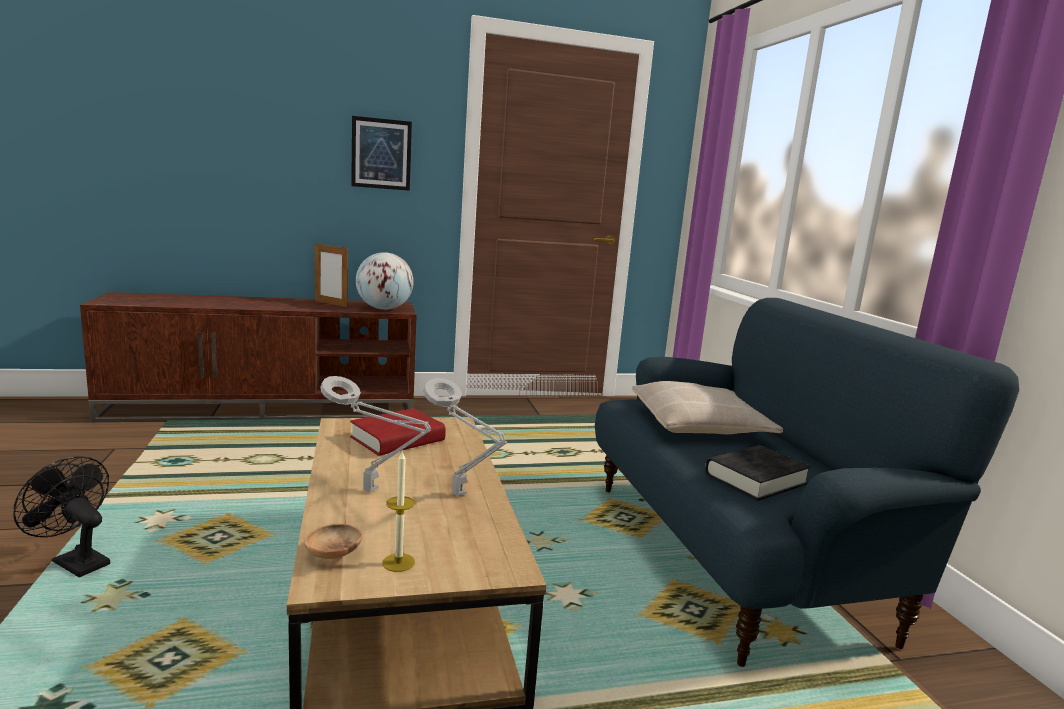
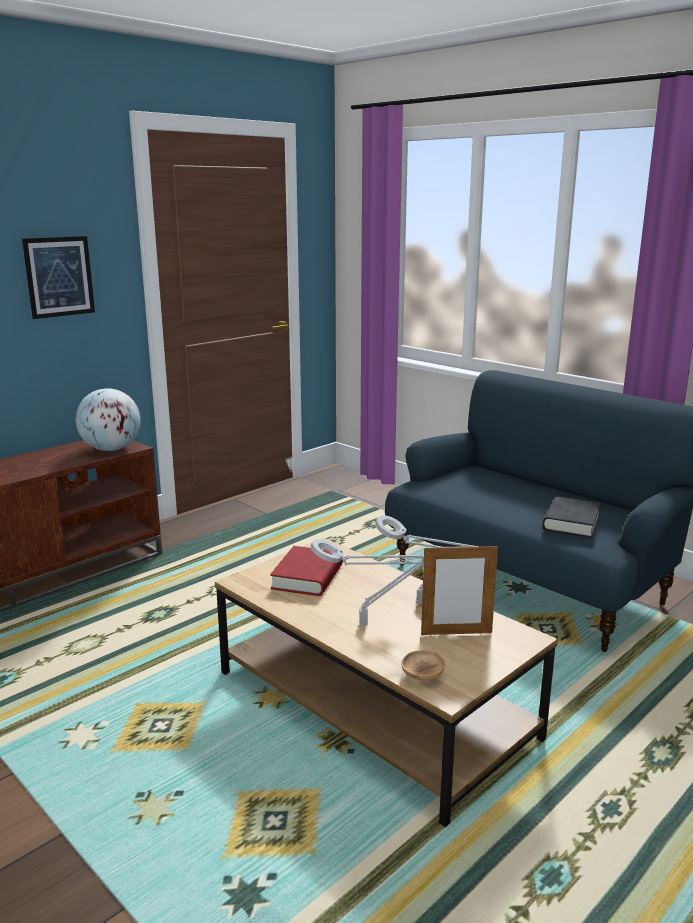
camera: 30 degrees left, 5 degrees up
(75, 562) = (65, 802): black fan -> none
(331, 303) = (46, 457): picture frame -> picture frame (456, 633)
(398, 562) = (465, 662): candle -> none
(699, 424) = (486, 490): beige pillow -> none

